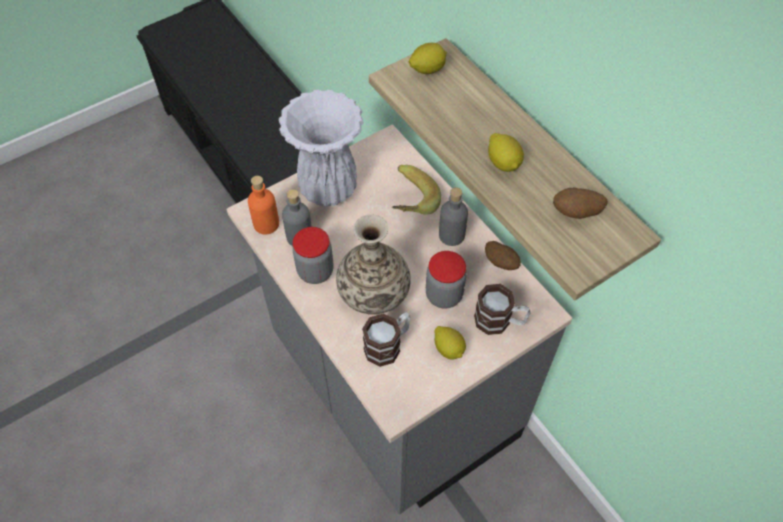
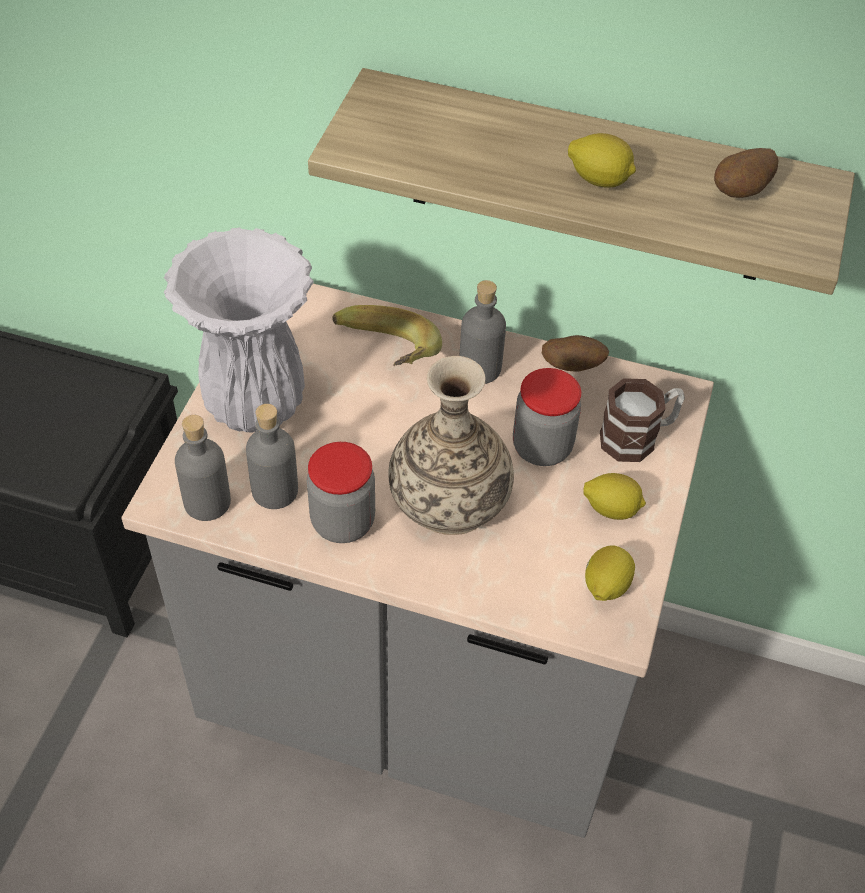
camera: 40 degrees left, 5 degrees down
(266, 224) = (207, 502): orange bottle -> grey bottle
(388, 345) = (532, 553): mug -> none
(427, 70) = (382, 117): lemon -> lemon (605, 586)

